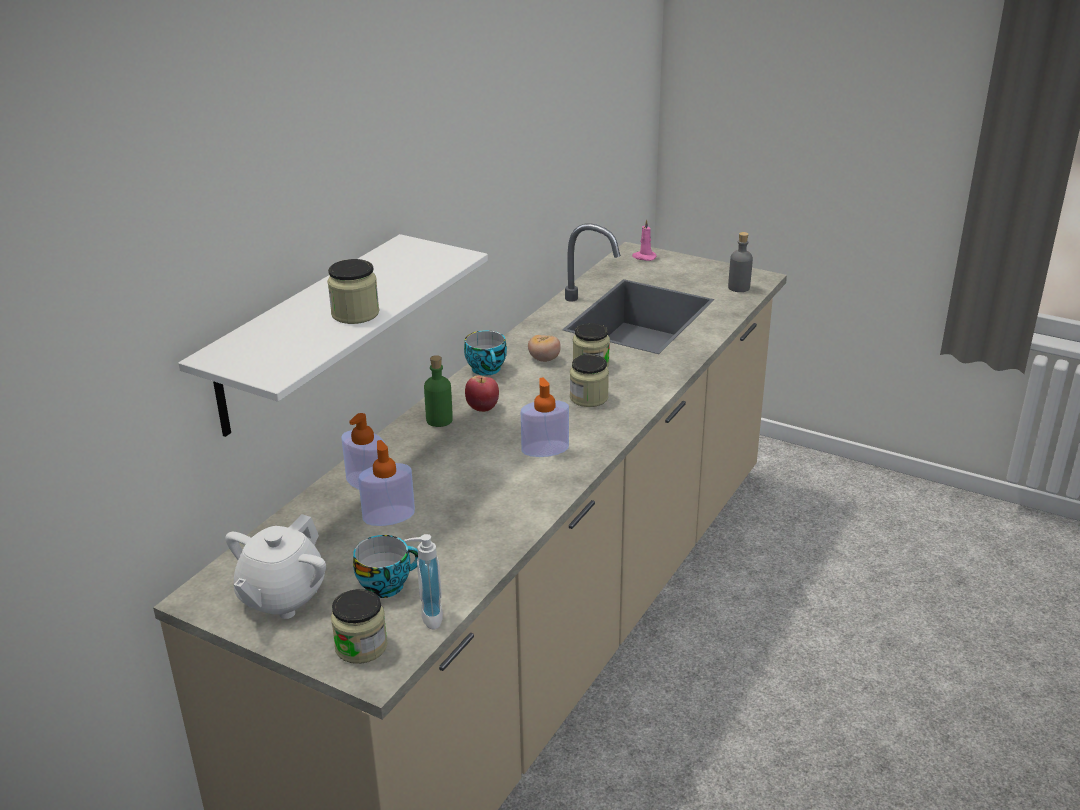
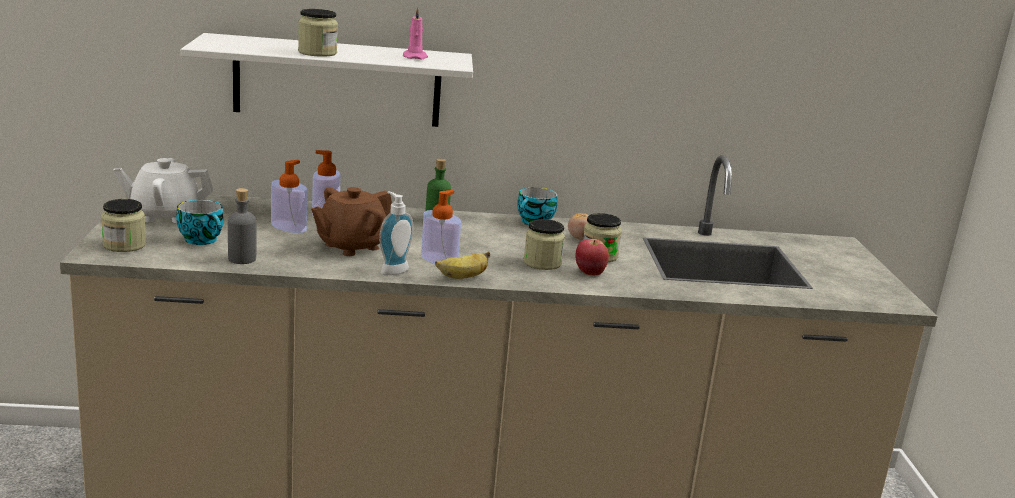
camera: 55 degrees right, 10 degrees down
(427, 617) = (172, 257): soap dispenser -> soap dispenser (392, 270)
(475, 490) = (351, 246): none -> brown teapot
(482, 408) = (473, 230): apple -> apple (590, 272)
(596, 449) = (462, 277): none -> banana
(644, 257) = (838, 248): pink candle -> pink candle (414, 57)
(739, 287) = (859, 296): grey bottle -> grey bottle (242, 259)

